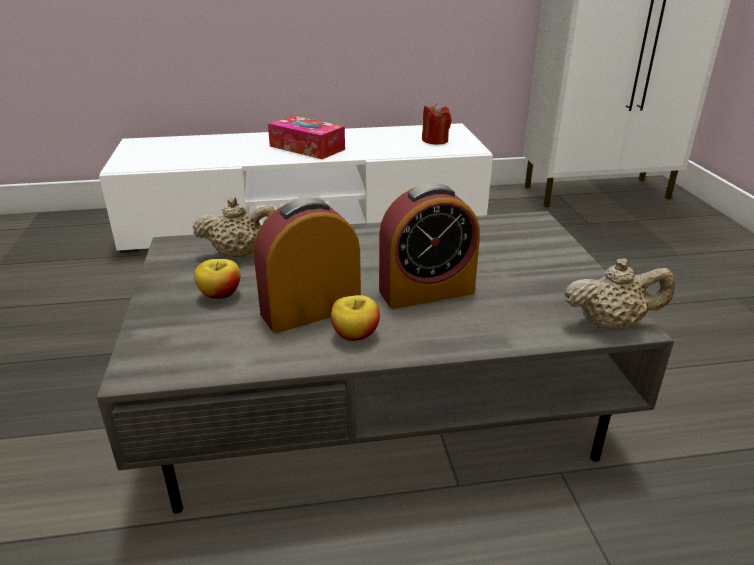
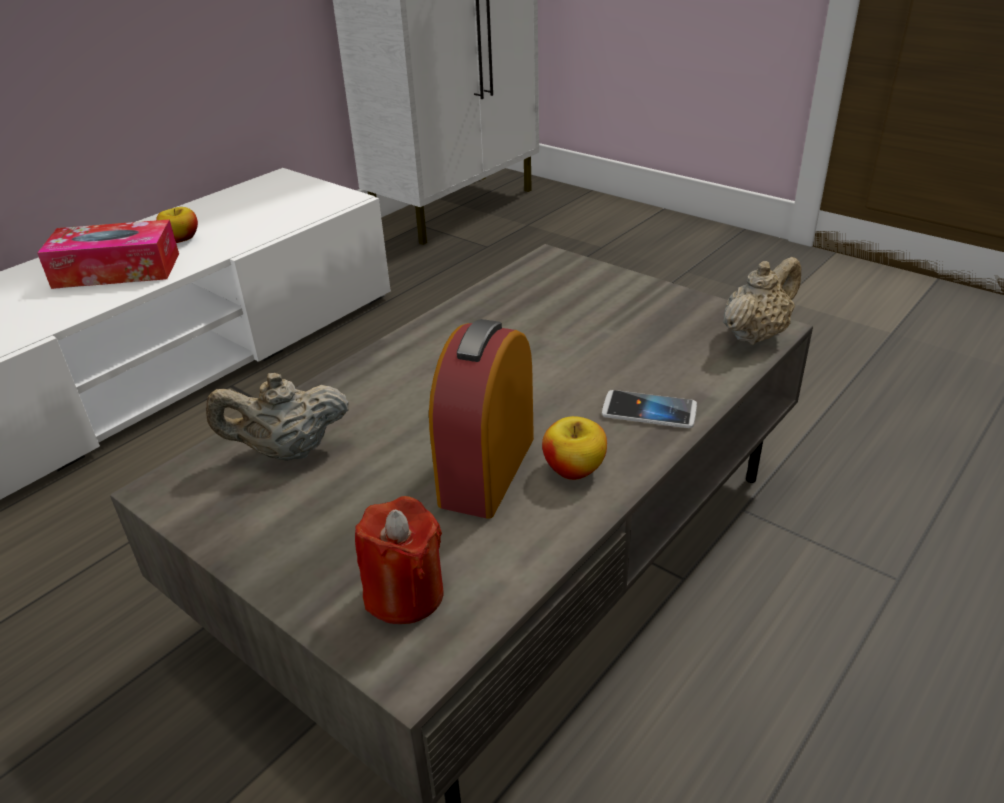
camera: 40 degrees left, 5 degrees up
(220, 294) = (349, 513): apple -> apple (181, 239)
(240, 254) = (288, 451): beige teapot -> beige teapot turned 150 degrees counterclockwise
(426, 291) = (567, 385): alarm clock -> none
(435, 140) = (284, 201): red candle -> red candle (405, 594)
(452, 329) = (649, 411): none -> phone

